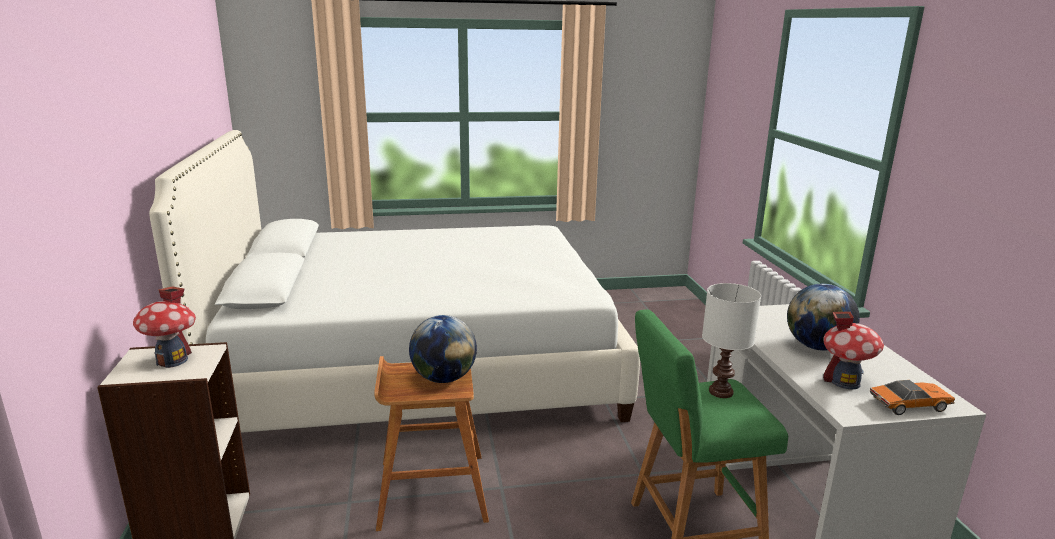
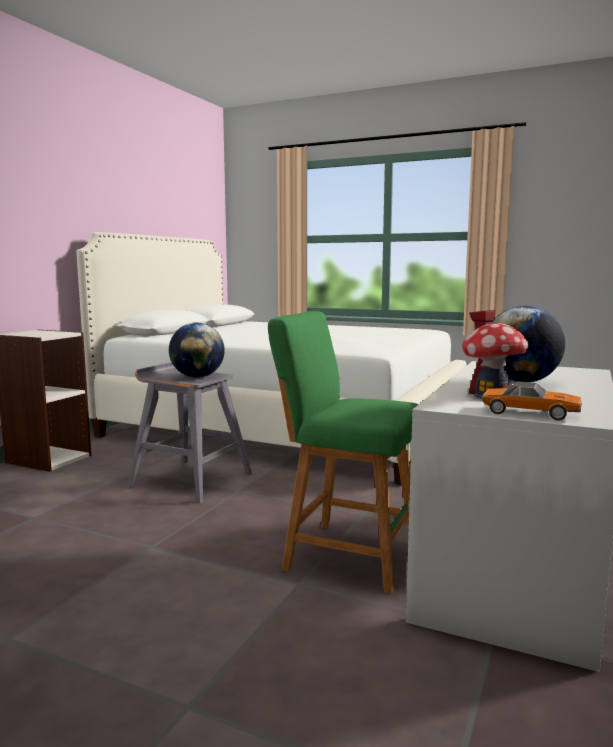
camera: 35 degrees right, 10 degrees down
(172, 360) = (43, 333): toy house -> none
(430, 490) = (190, 480): brown stool -> grey stool
(721, 392) = (376, 401): white table lamp -> none

